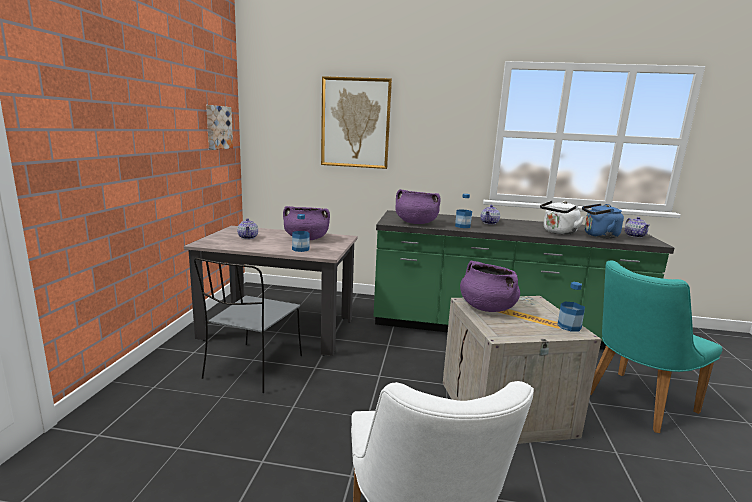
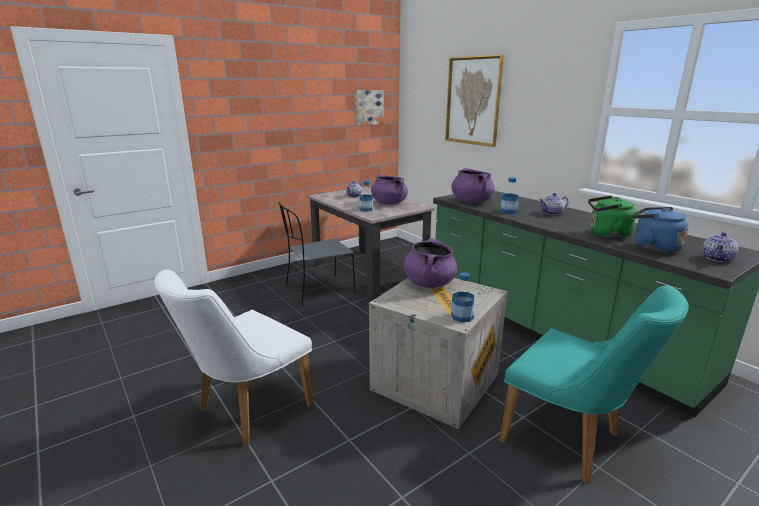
camera: 45 degrees right, 5 degrees up
(558, 232) = (606, 234): white kettle -> green kettle
(633, 403) = (571, 441): turquoise chair -> turquoise chair turned 150 degrees counterclockwise

